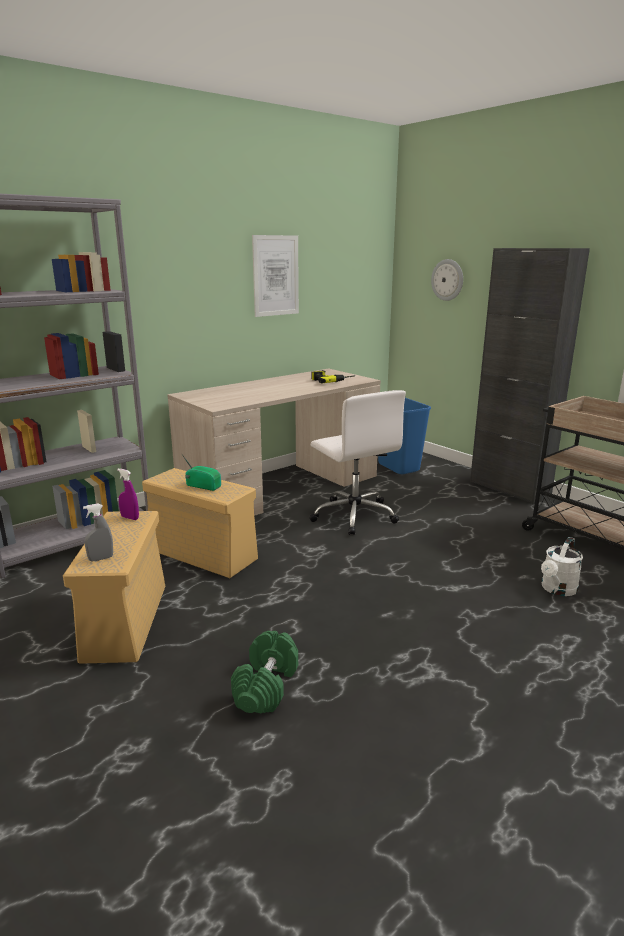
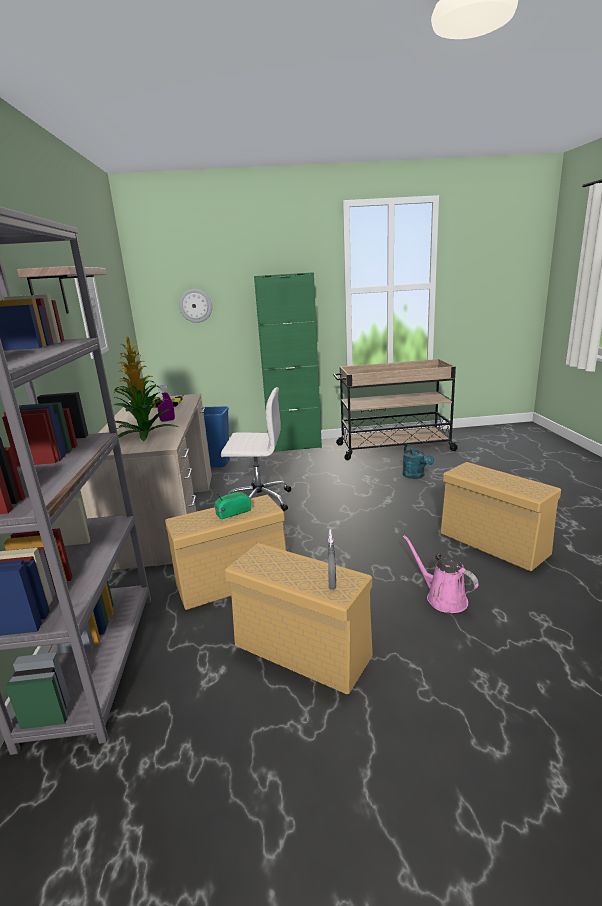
camera: 55 degrees left, 0 degrees up
(130, 518) = (258, 557): purple spray bottle -> purple spray bottle (167, 420)
(191, 252) = (48, 293): none -> shelf
(240, 394) = (143, 433): none -> potted plant
(266, 685) = (443, 598): green dumbbell -> pink watering can
(436, 704) = (494, 544): none -> beige storage box
(509, 489) = (294, 446): black cabinet -> green cabinet
(557, 590) = (416, 476): white watering can -> turquoise watering can

